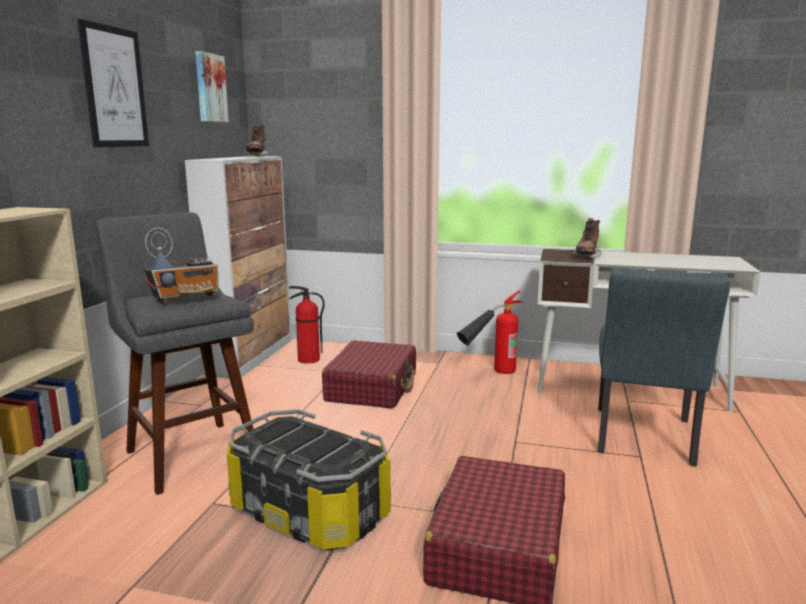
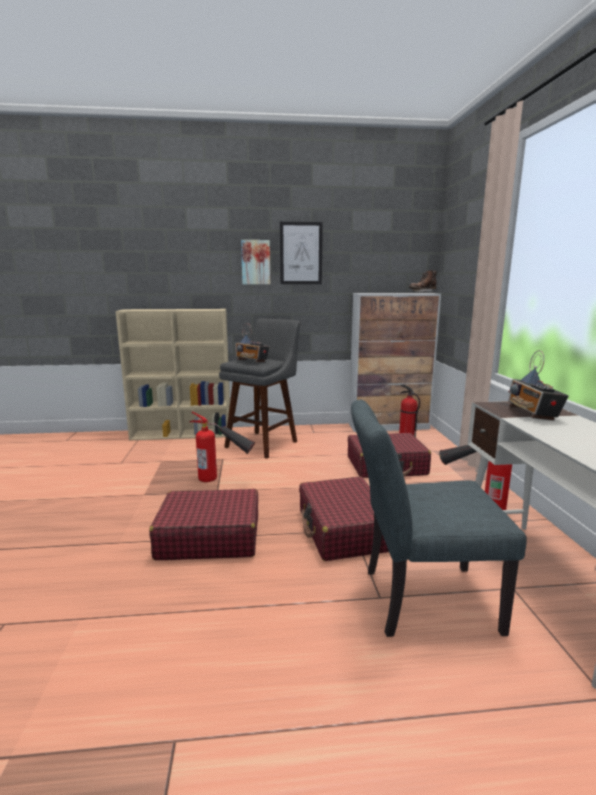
camera: 70 degrees right, 0 degrees up
(209, 88) = (391, 247): picture -> picture (255, 262)
(308, 513) = (223, 480): storage box -> fire extinguisher
(515, 447) = (343, 530): none -> red suitcase
(586, 256) = (532, 414): brown boot -> radio

